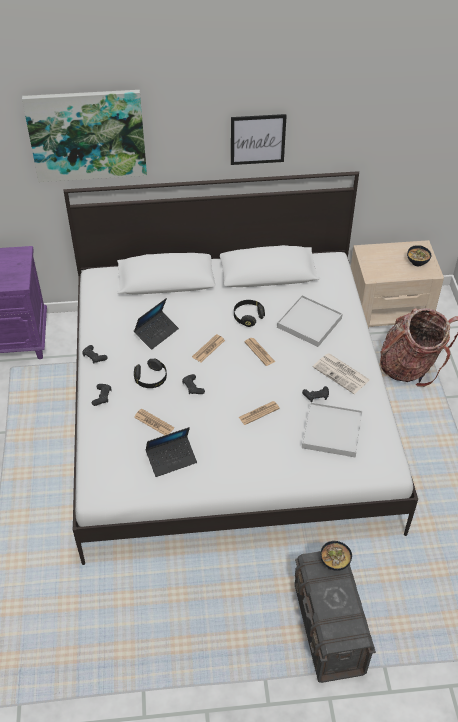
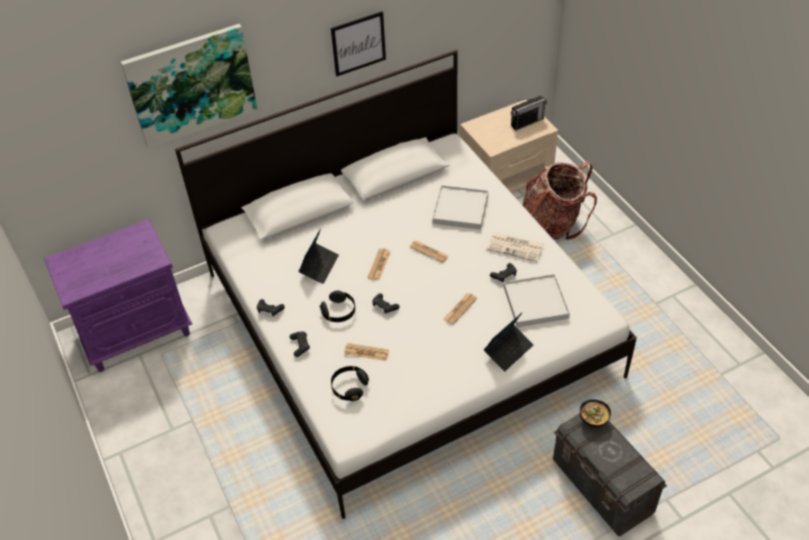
camera: 20 degrees left, 0 degrees up
(171, 459) = (402, 380): laptop -> laptop (508, 350)
(248, 317) = (400, 222): black headphones -> black headphones (349, 387)
(417, 262) = (527, 122): bowl -> radio

